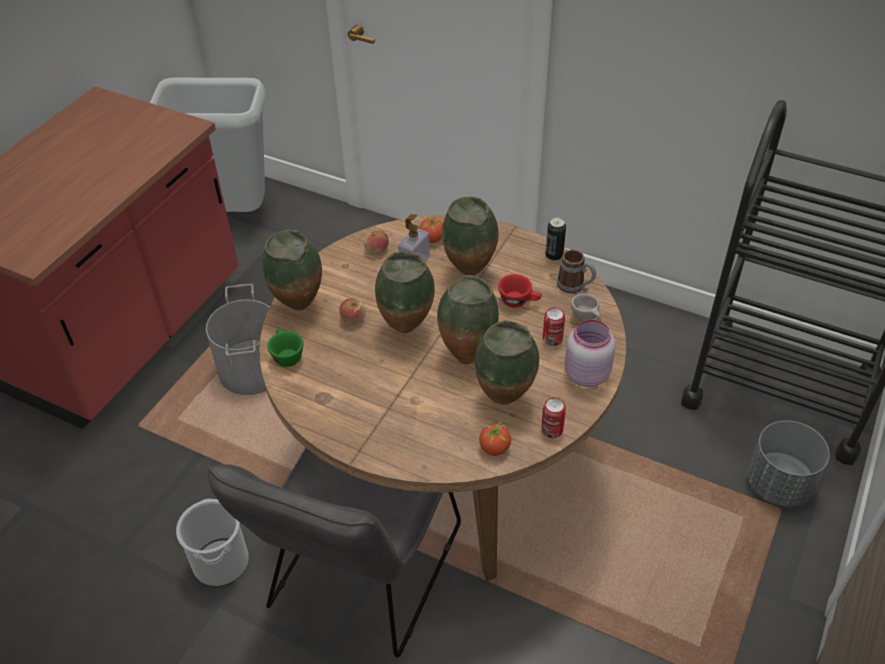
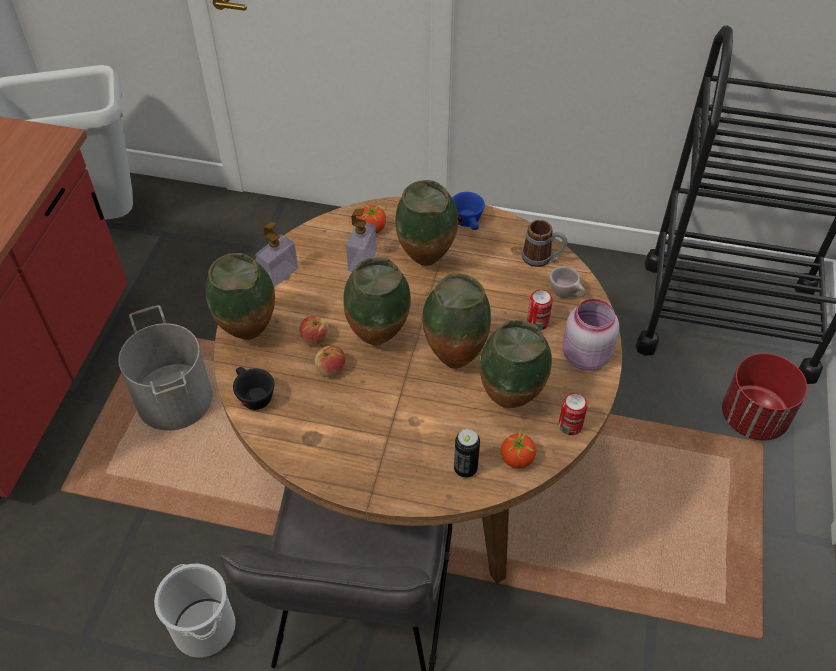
camera: 15 degrees left, 5 degrees up
(286, 355) = (253, 395): green cup -> black cup
(340, 263) = (279, 274): none -> soap dispenser
(376, 250) = (315, 252): apple -> apple (331, 369)
(518, 247) = (468, 223): none -> blue cup
(519, 301) = (489, 285): red cup -> none
(554, 256) = (509, 227): can -> can (465, 469)
(779, 485) = (753, 418): grey planter -> red planter

